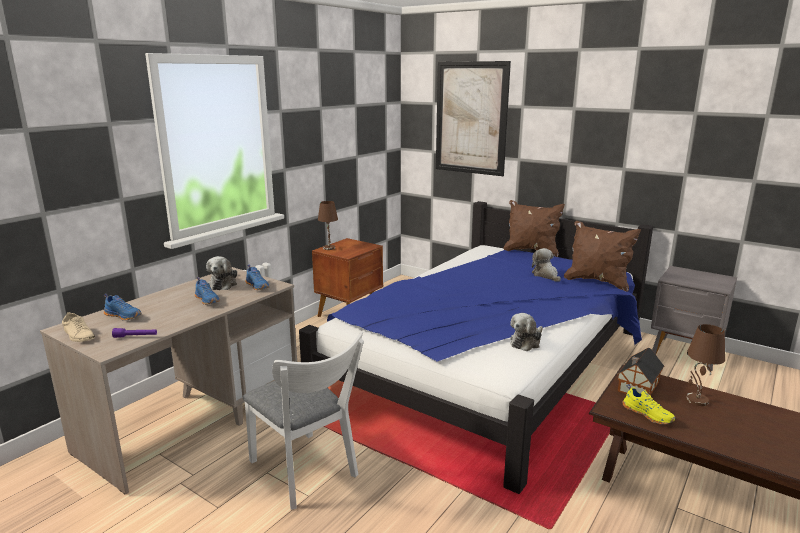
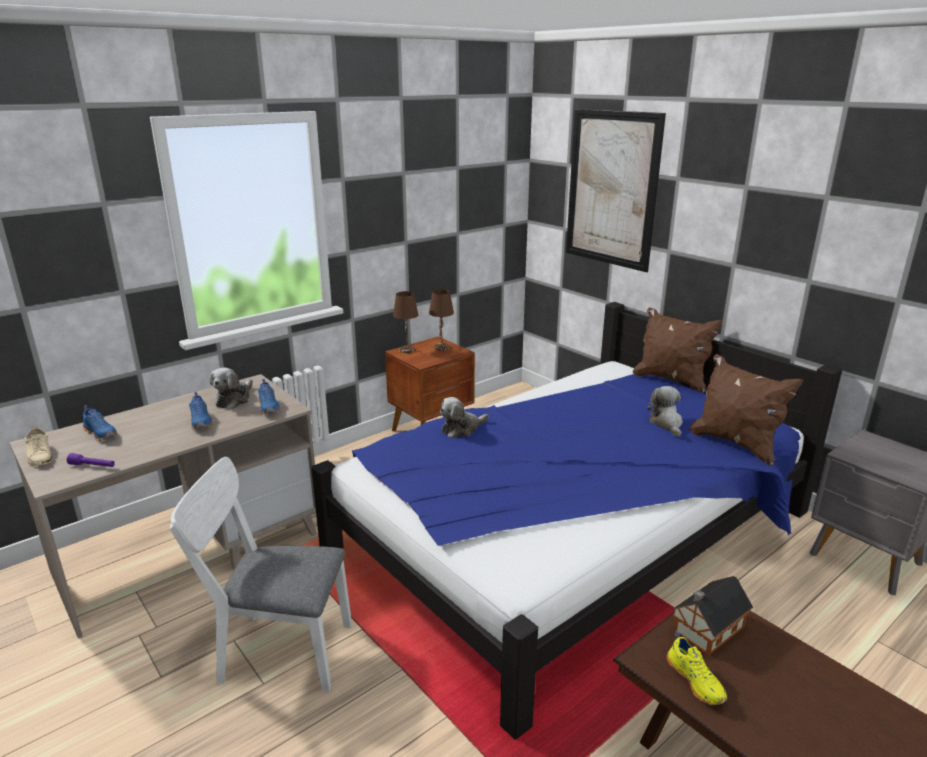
camera: 15 degrees right, 5 degrees up
(307, 473) = (276, 650): white chair -> white chair turned 120 degrees clockwise
(526, 342) = (577, 531): plush toy -> plush toy (461, 429)
(696, 400) = (785, 669): brown table lamp -> brown table lamp (441, 347)

